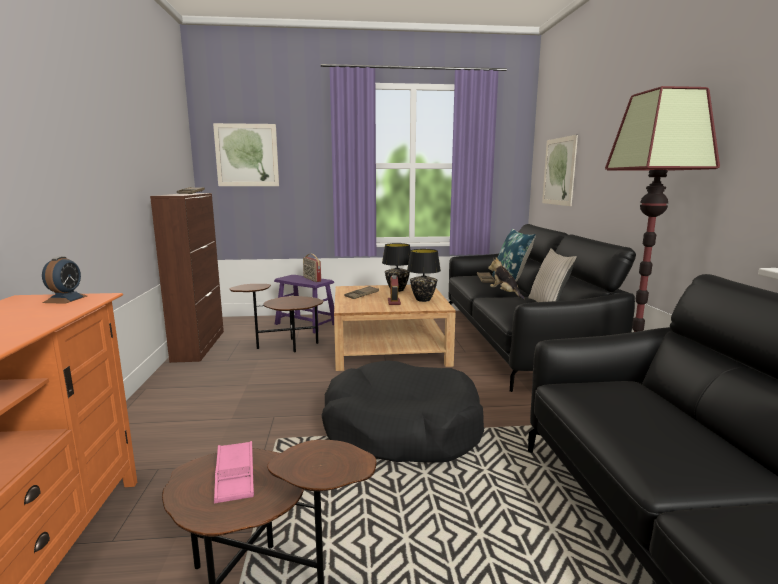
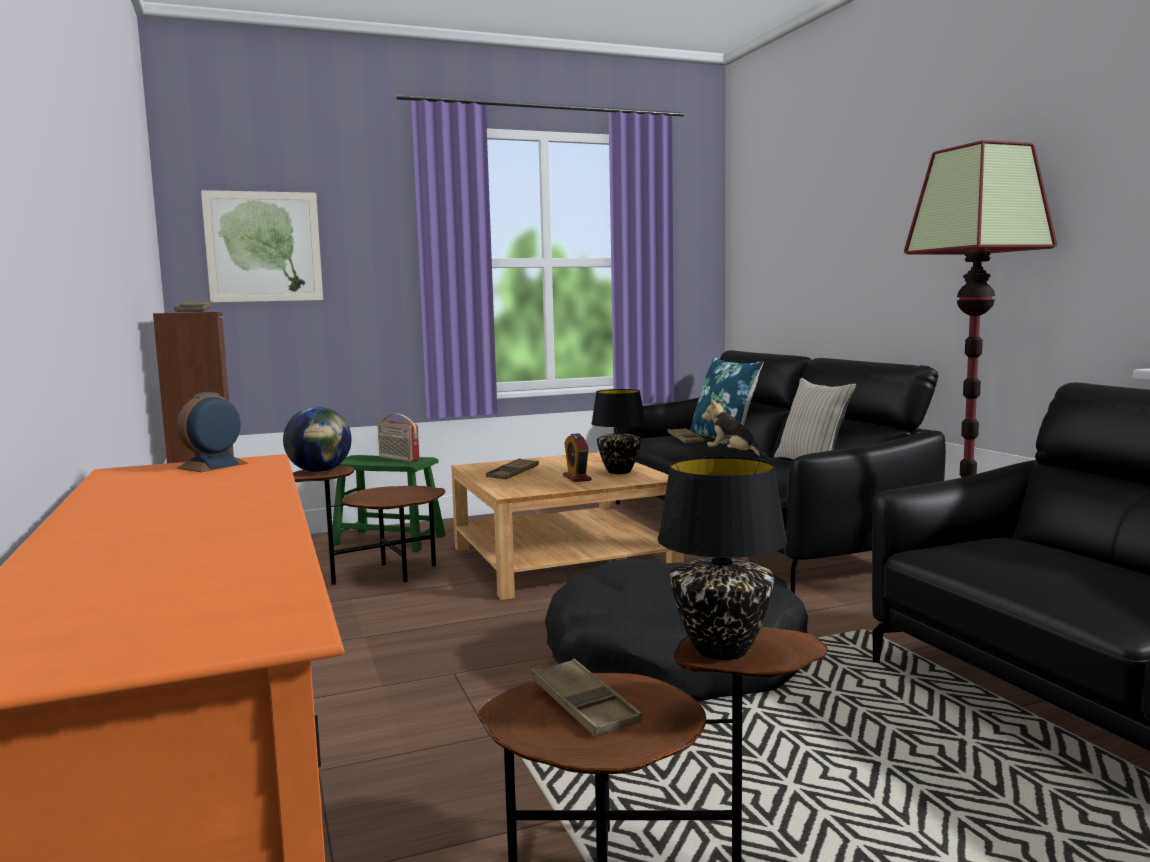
camera: 15 degrees left, 5 degrees down
(65, 299) = (212, 466): alarm clock -> alarm clock turned 135 degrees counterclockwise
(235, 476) = (584, 705): pink tray -> brown tray
(250, 286) = (320, 471): none -> globe
(306, 324) = (388, 540): purple stool -> green stool
(397, 290) = (562, 463): black table lamp -> black table lamp (723, 650)
(559, 171) = (781, 266): picture -> none

